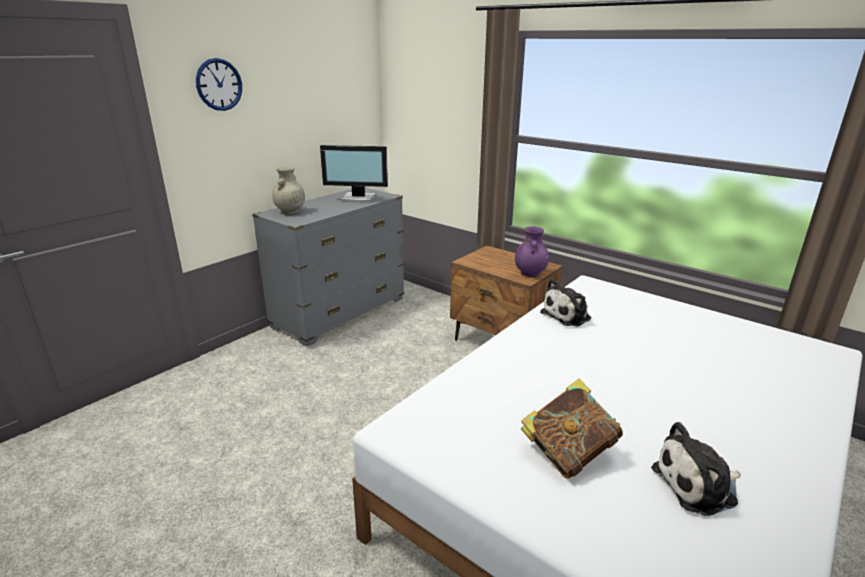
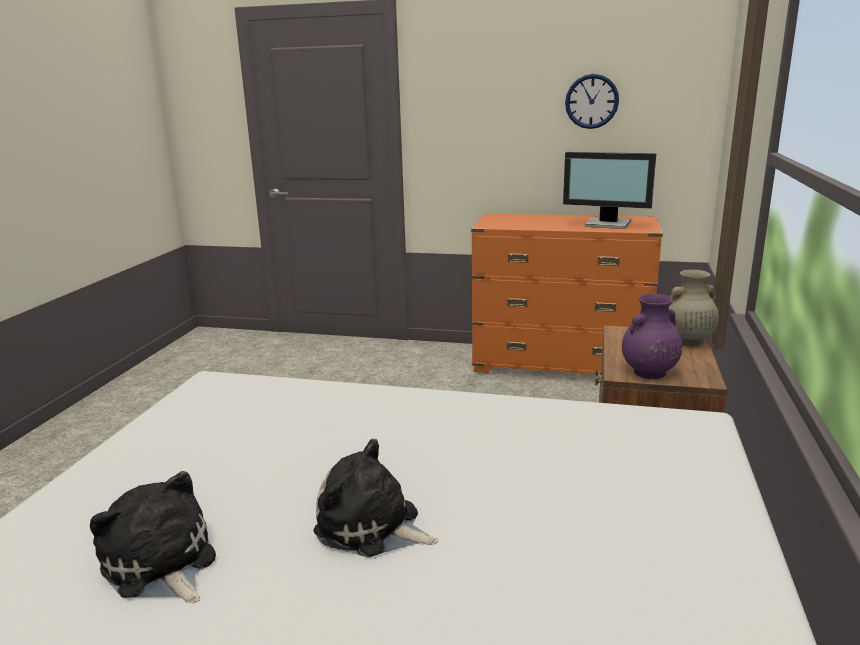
camera: 65 degrees right, 5 degrees down
(219, 84) = (471, 71): wall clock -> wall clock (591, 101)
(290, 212) = (512, 218): beige vase -> beige vase (687, 341)
(340, 313) = (560, 365): grey dresser -> orange dresser
(358, 198) = (608, 224): monitor -> monitor turned 45 degrees counterclockwise
(568, 315) = (547, 422): plush toy -> plush toy (372, 527)
(568, 453) = (201, 469): book -> none

